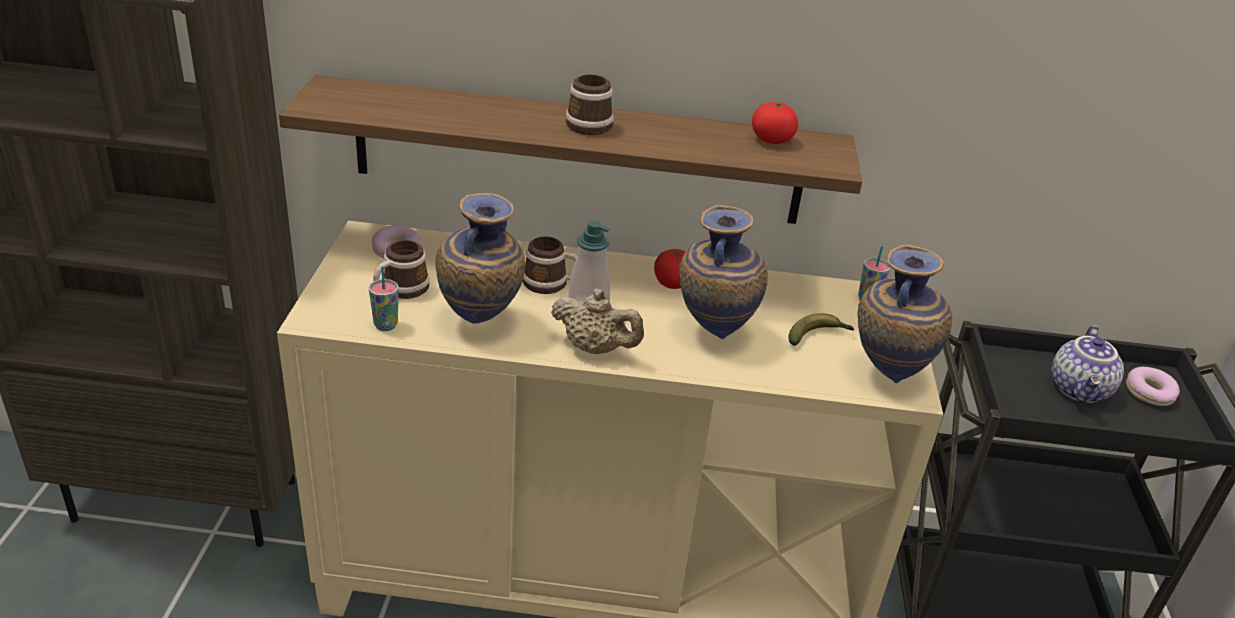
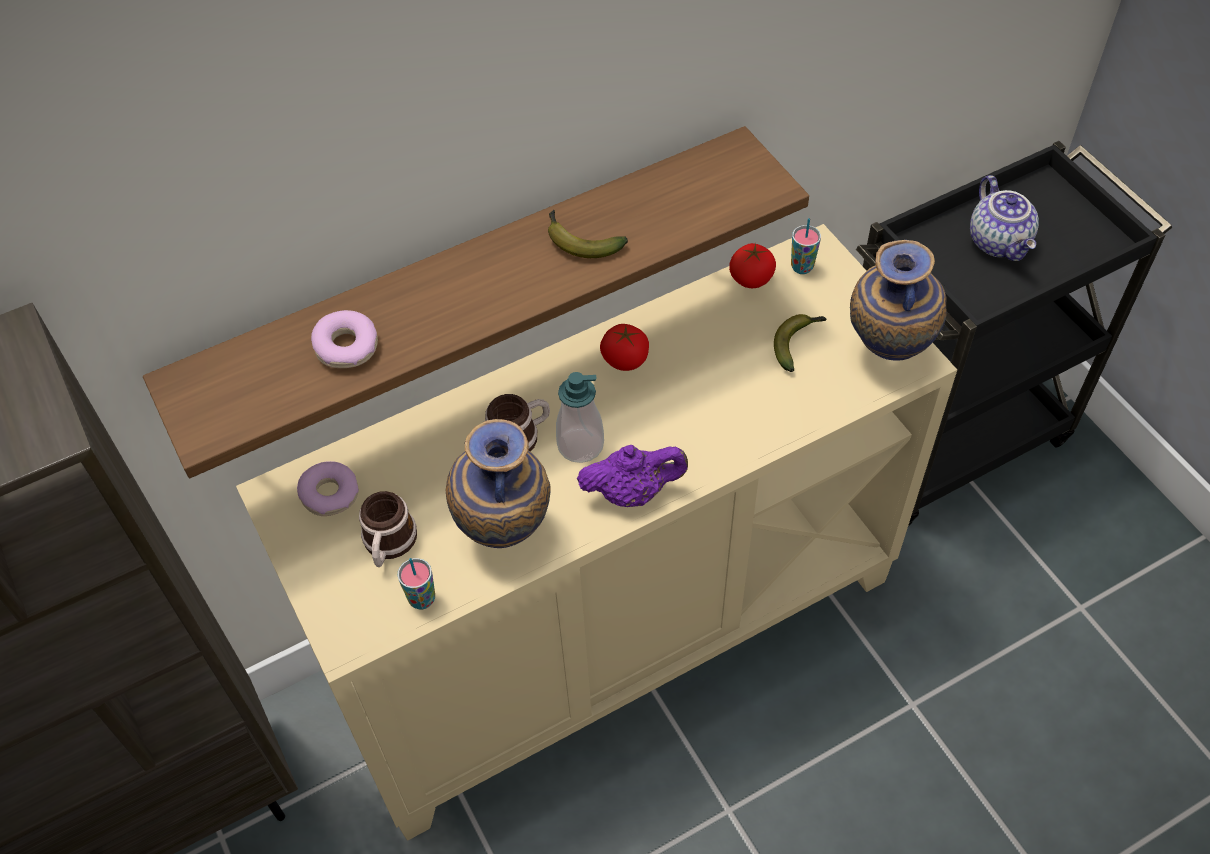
camera: 30 degrees left, 20 degrees up
(586, 122) = (499, 269): mug -> none
(595, 349) = (632, 492): beige teapot -> purple teapot
(658, 133) = (580, 241): none -> banana
(713, 333) = (712, 400): vase -> none
(771, 140) = (685, 183): tomato -> tomato (751, 279)
(1149, 393) = (1049, 210): donut -> donut (346, 347)

